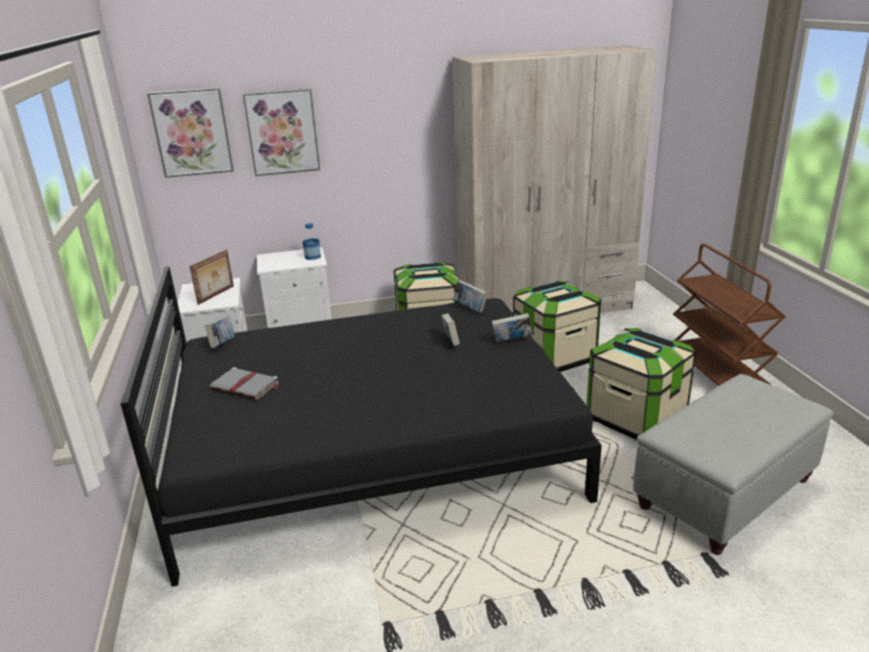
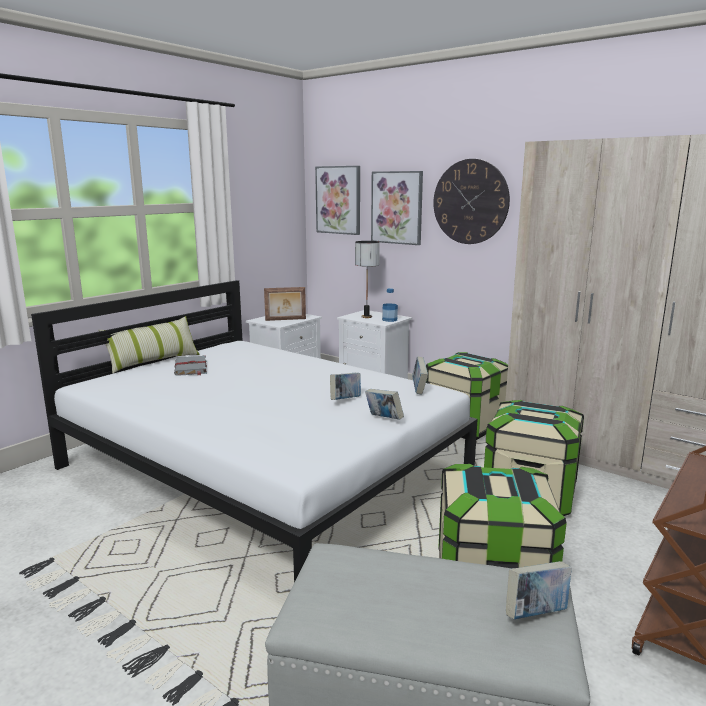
camera: 50 degrees right, 10 degrees down
(180, 402) = (153, 361): none -> pillow
(222, 344) = (239, 346): book -> book (536, 614)
(284, 261) = (367, 317): none -> table lamp
(371, 449) = (263, 470): black bed -> white bed
(372, 116) = (470, 202): none -> wall clock

